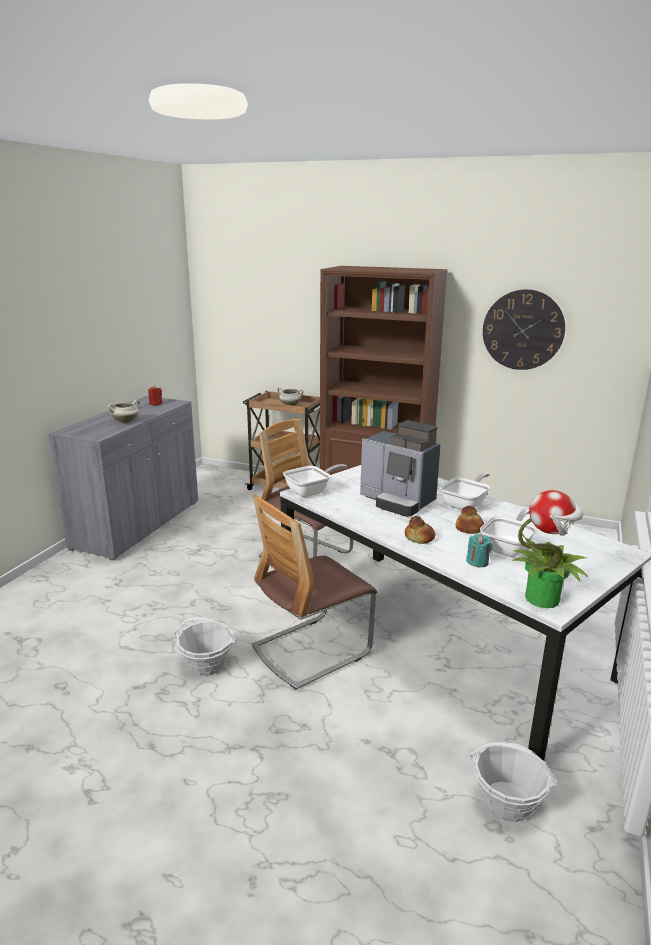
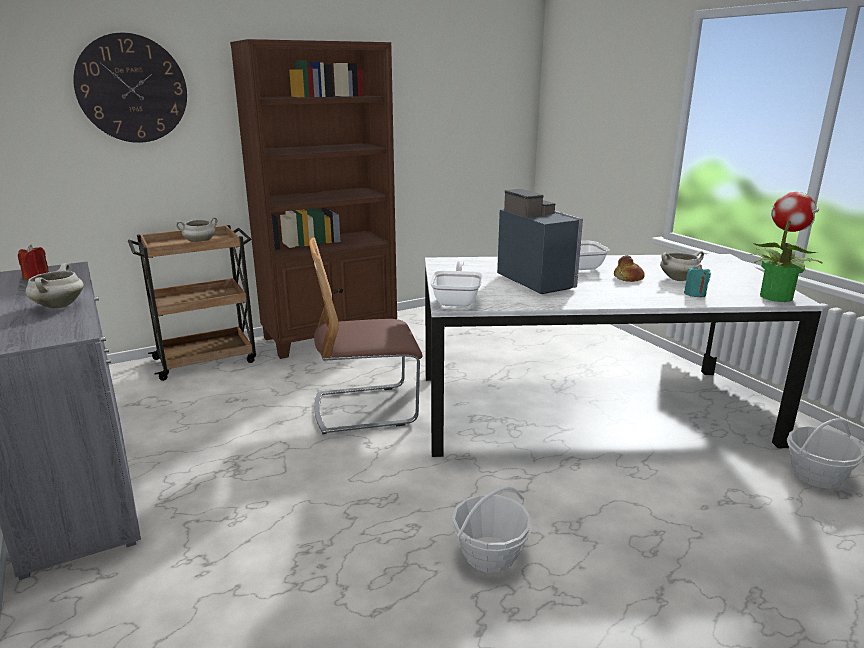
camera: 50 degrees left, 0 degrees up
(311, 650) = (538, 476): chair -> none
(398, 501) = (537, 280): coffee machine -> coffee machine turned 105 degrees counterclockwise
(419, 537) = (625, 296): bread -> none
(508, 547) = (679, 279): frying pan -> white cooking pot
(523, 330) = (440, 109): wall clock -> wall clock (132, 89)

